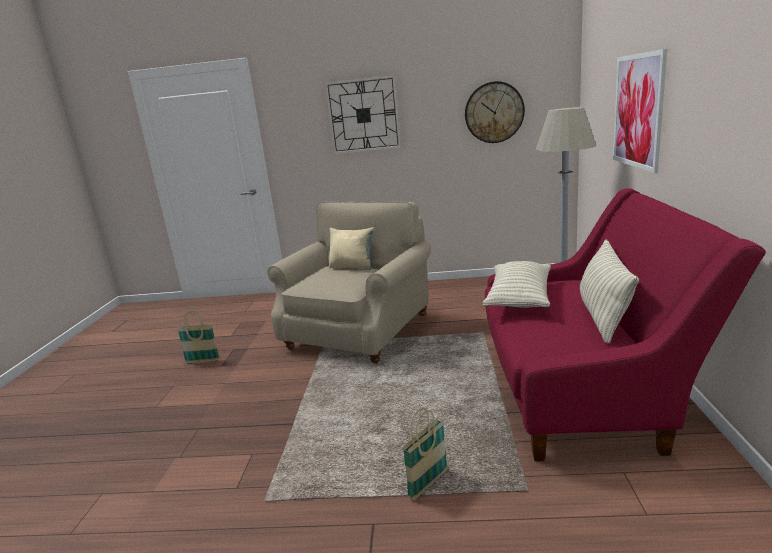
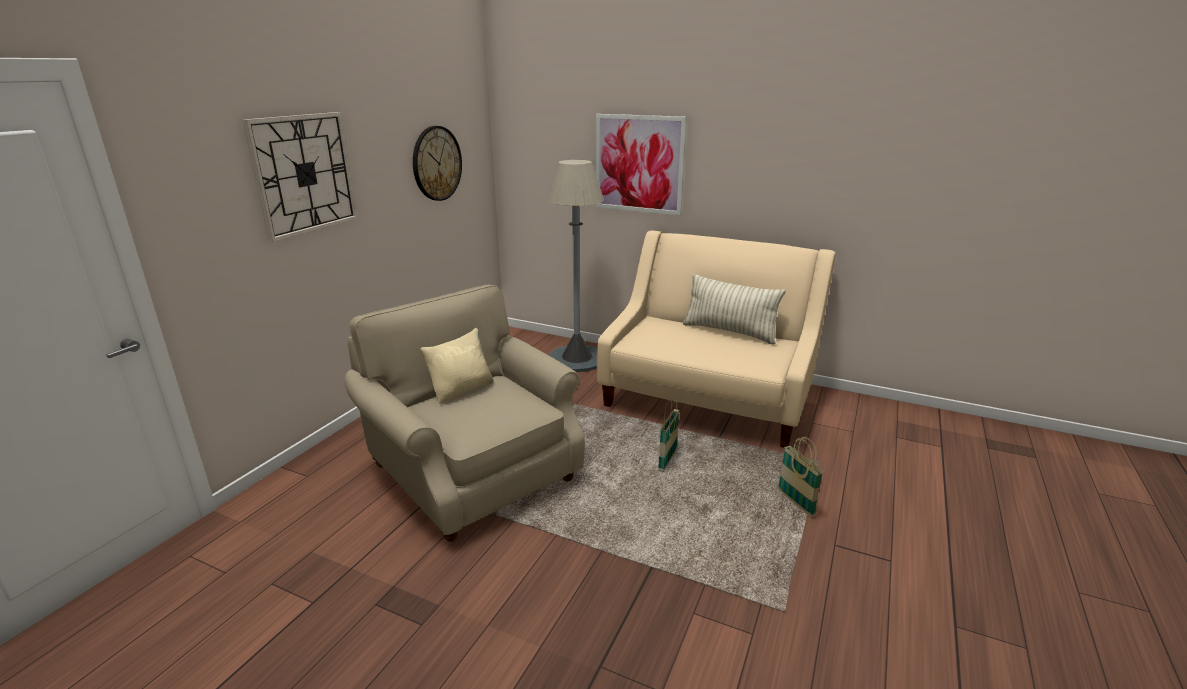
camera: 70 degrees left, 5 degrees up
(203, 361) = (376, 650): basket -> basket (667, 460)
(519, 299) = (664, 344): pillow -> none
(582, 388) = (707, 398): red sofa -> beige sofa

